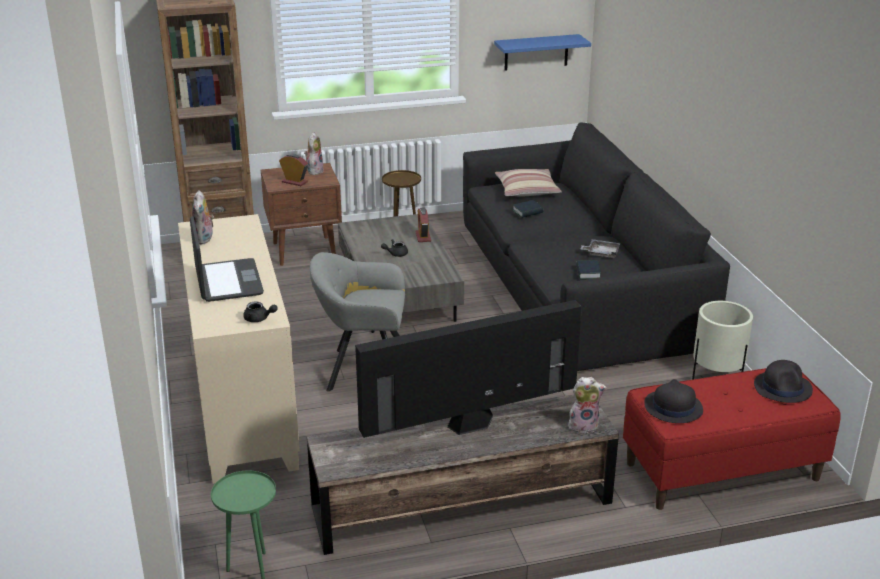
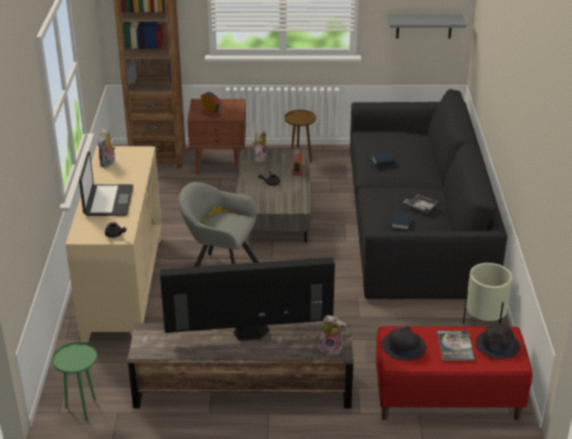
camera: 15 degrees right, 5 degrees up
(314, 171) = (230, 105): plush toy -> plush toy (259, 158)
(527, 190) = (393, 141): pillow -> none
(536, 52) = (424, 26): blue shelf -> grey shelf
(734, 397) = (455, 346): none -> book

